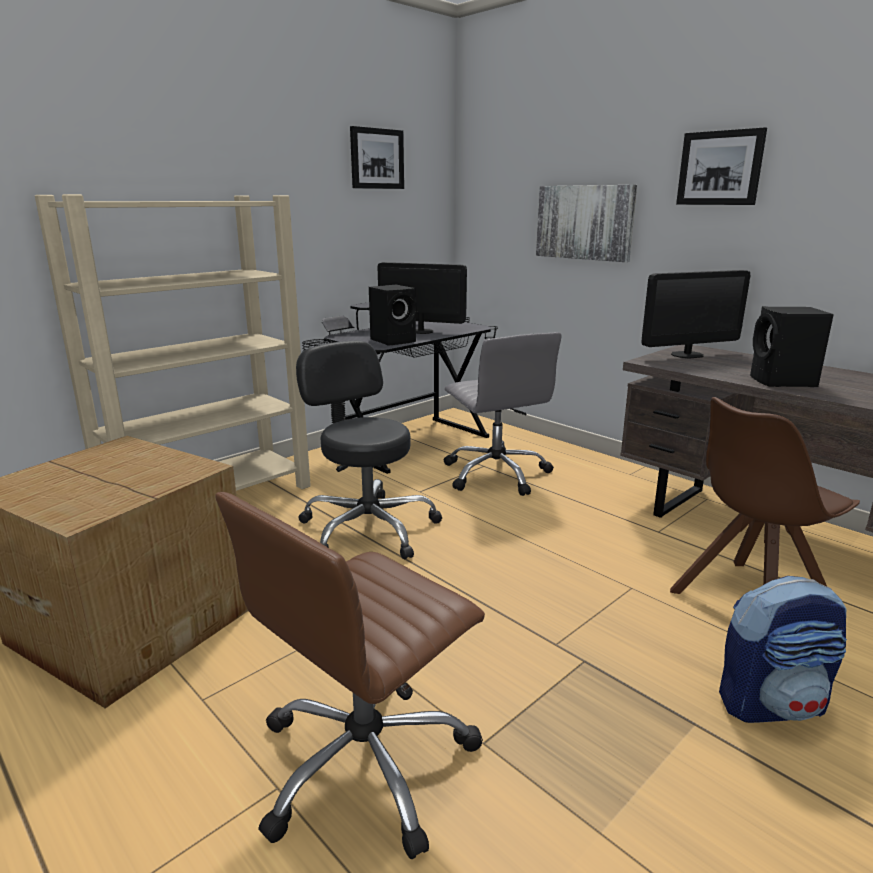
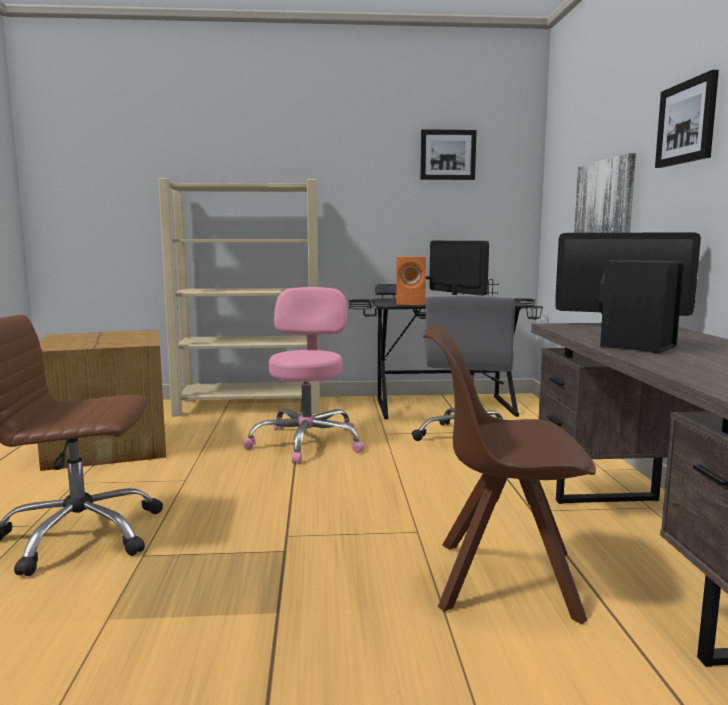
camera: 40 degrees right, 10 degrees down
(365, 526) = (308, 441): black office chair -> pink office chair
(394, 340) = (412, 303): black speaker -> orange speaker
(771, 703) = (362, 634): backpack -> none

